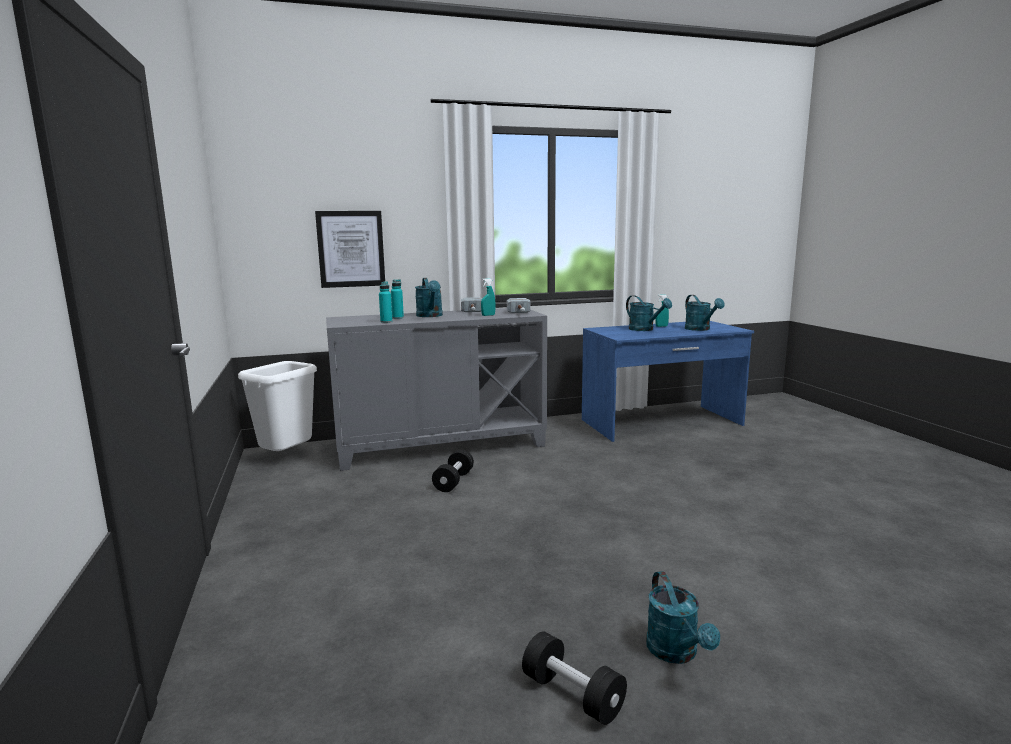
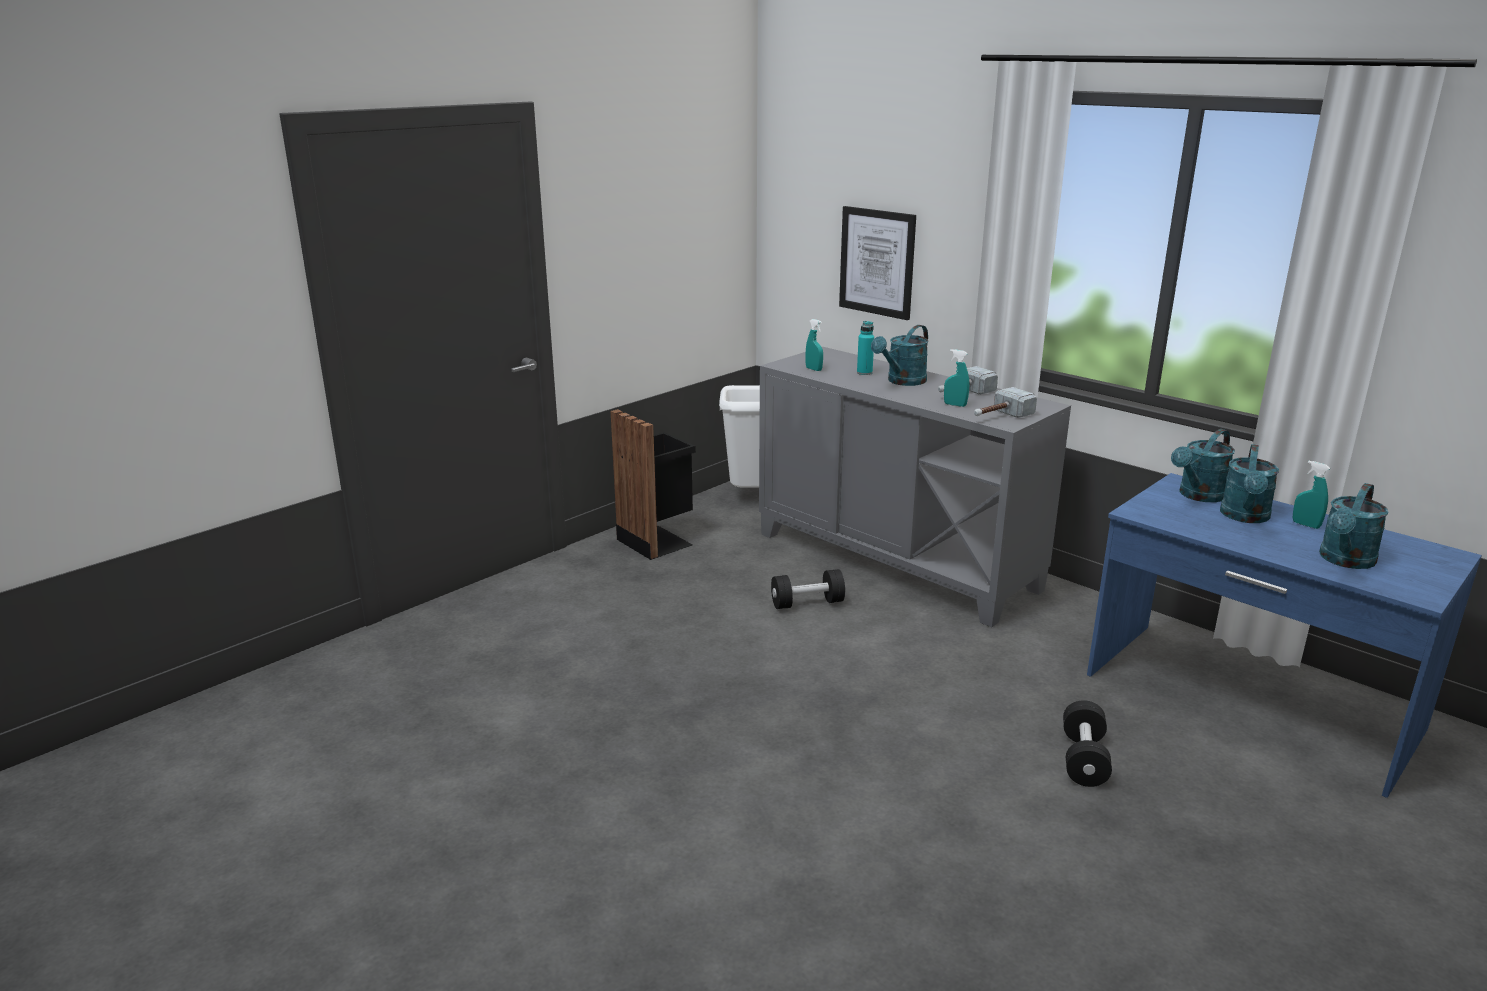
camera: 60 degrees right, 10 degrees up
(279, 507) = (657, 541): none -> black trash can
(366, 322) = (813, 369): none -> turquoise spray bottle
(386, 321) = (830, 375): turquoise bottle -> none
(572, 695) = (473, 790): black dumbbell -> black dumbbell (1083, 759)
(676, 653) = (566, 839): turquoise watering can -> turquoise watering can (1198, 496)

